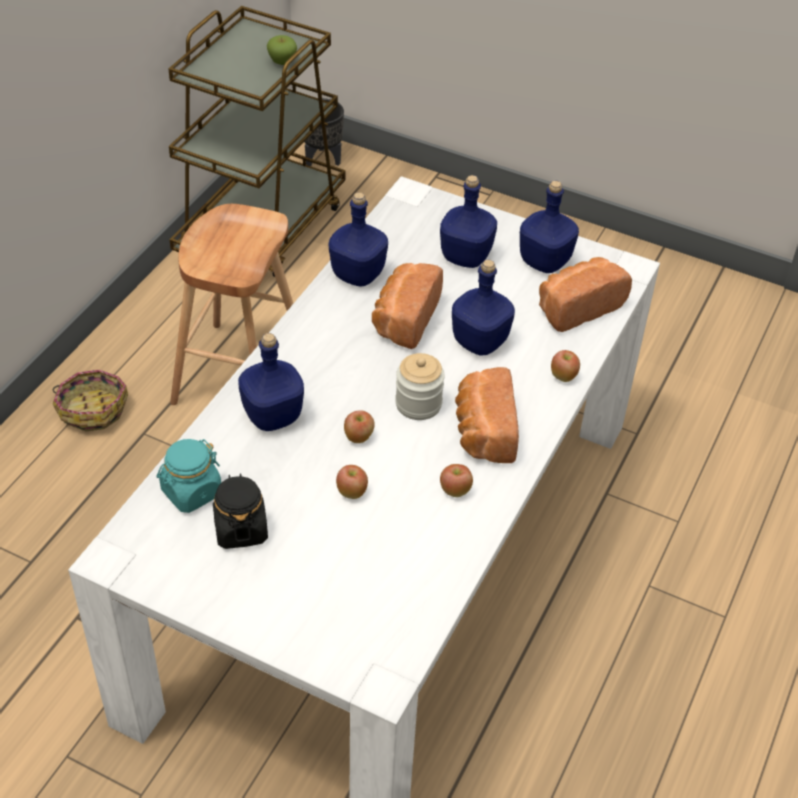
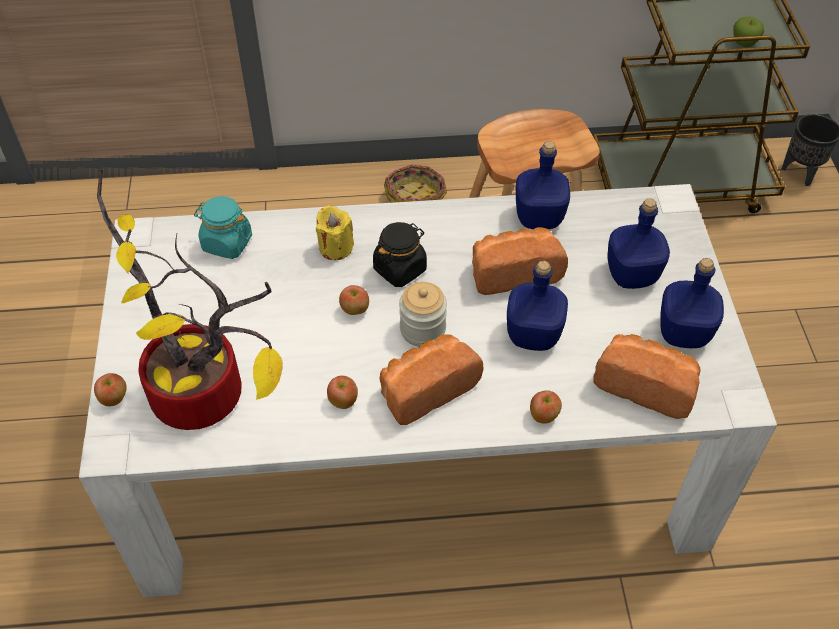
camera: 60 degrees right, 5 degrees up
(240, 529) = (210, 288): black jar -> black jar (400, 269)
(271, 416) = (335, 247): blue bottle -> yellow candle
(352, 492) = (293, 334): apple -> apple (114, 399)
(370, 584) = (206, 393): none -> potted plant

